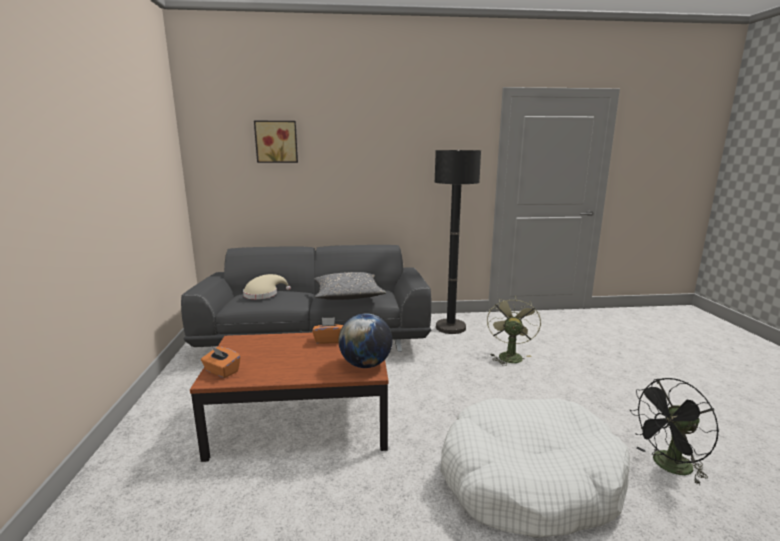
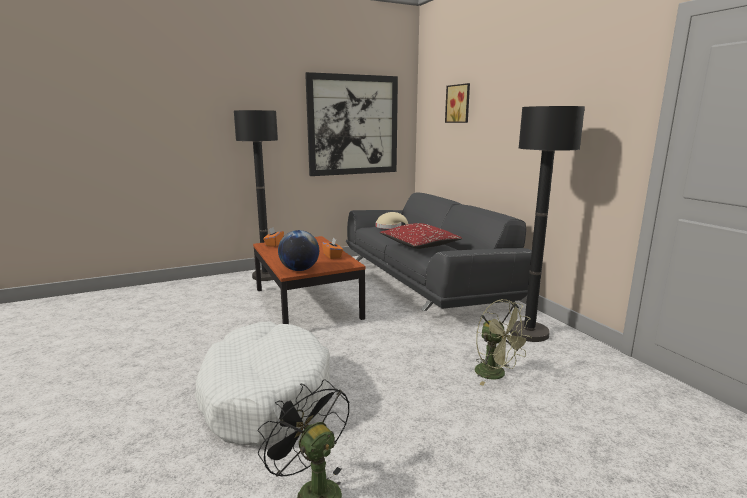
camera: 70 degrees right, 0 degrees up
(144, 171) = (353, 125): none -> picture
(147, 446) = (266, 276): none -> black floor lamp
(348, 296) = (419, 245): grey pillow -> red pillow
(509, 355) = (496, 375): green fan -> green fan turned 60 degrees clockwise

